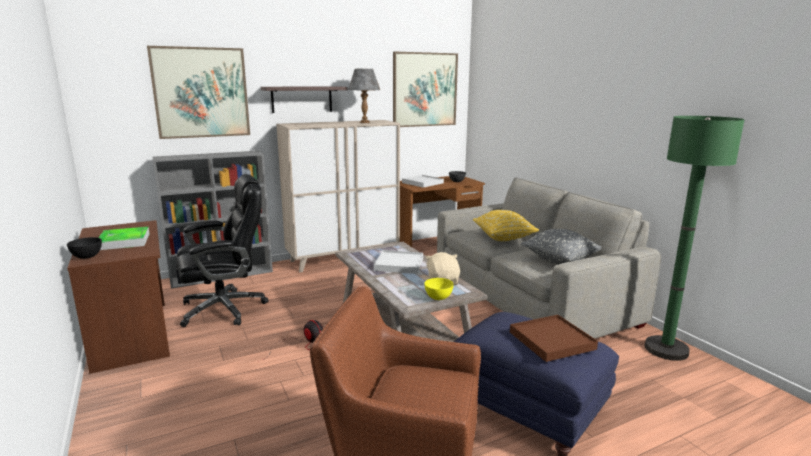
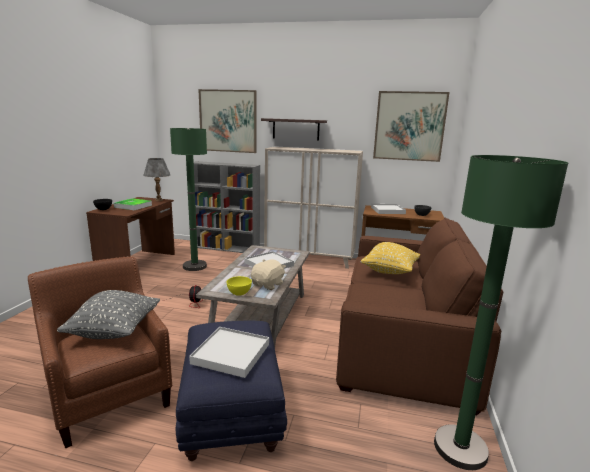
camera: 40 degrees right, 0 degrees up
(225, 308) = (194, 266): black office chair -> green floor lamp
(364, 122) = (334, 150): grey table lamp -> grey table lamp (158, 200)
(530, 297) = (403, 337): grey sofa -> brown sofa
(551, 340) = (231, 353): brown tray -> white tray
(560, 261) = (396, 304): grey pillow -> grey pillow (114, 331)

